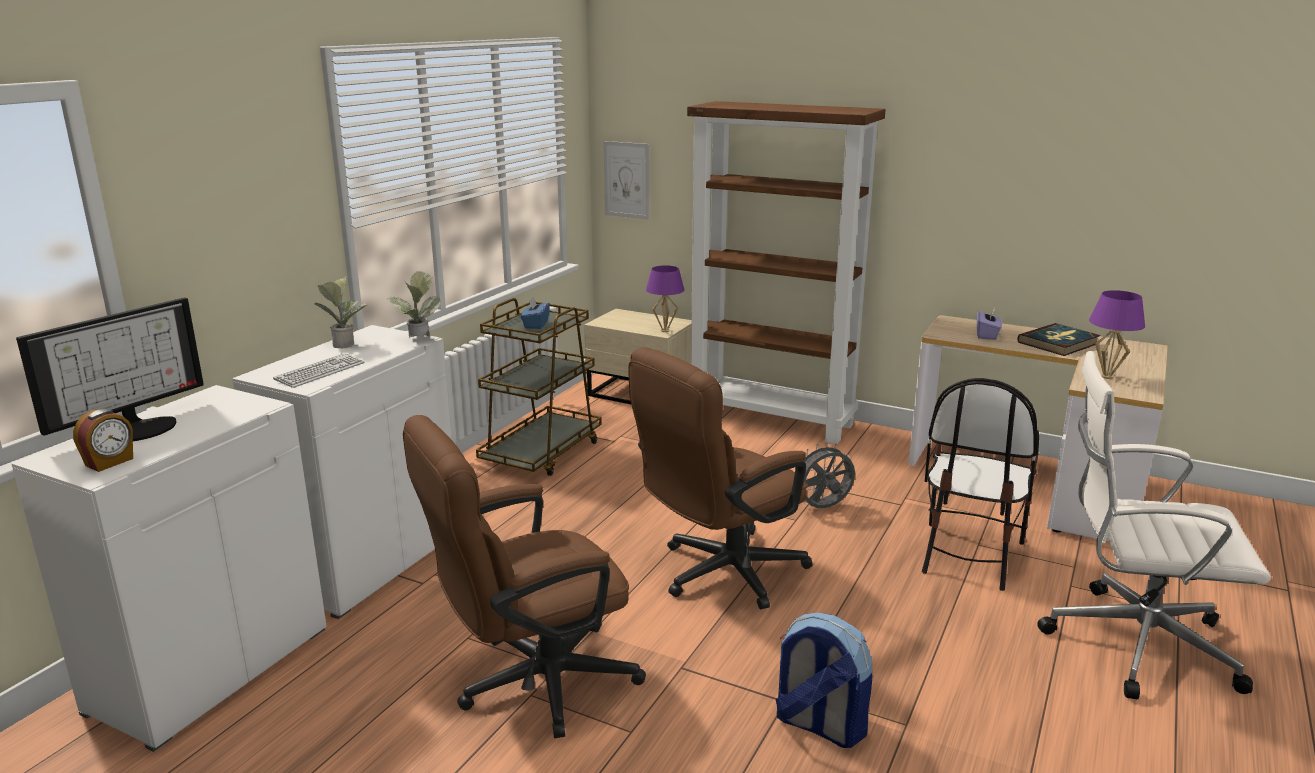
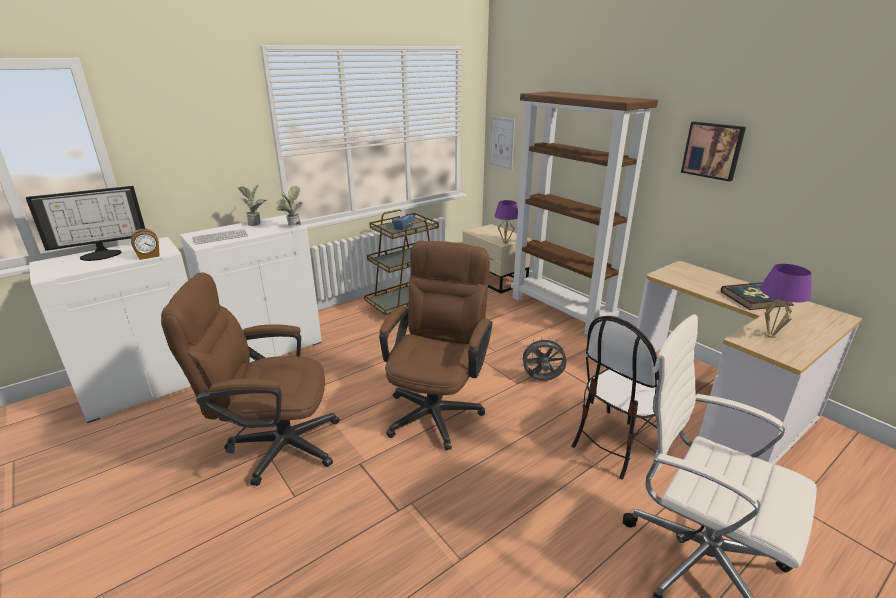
camera: 25 degrees right, 5 degrees up
(110, 462) = (60, 270): alarm clock -> alarm clock (149, 256)
(720, 574) = (437, 408): brown office chair -> brown office chair turned 120 degrees clockwise
(818, 725) = (403, 536): backpack -> none
(965, 169) = (713, 150): none -> picture
(987, 335) = (700, 282): purple tissue box -> none

